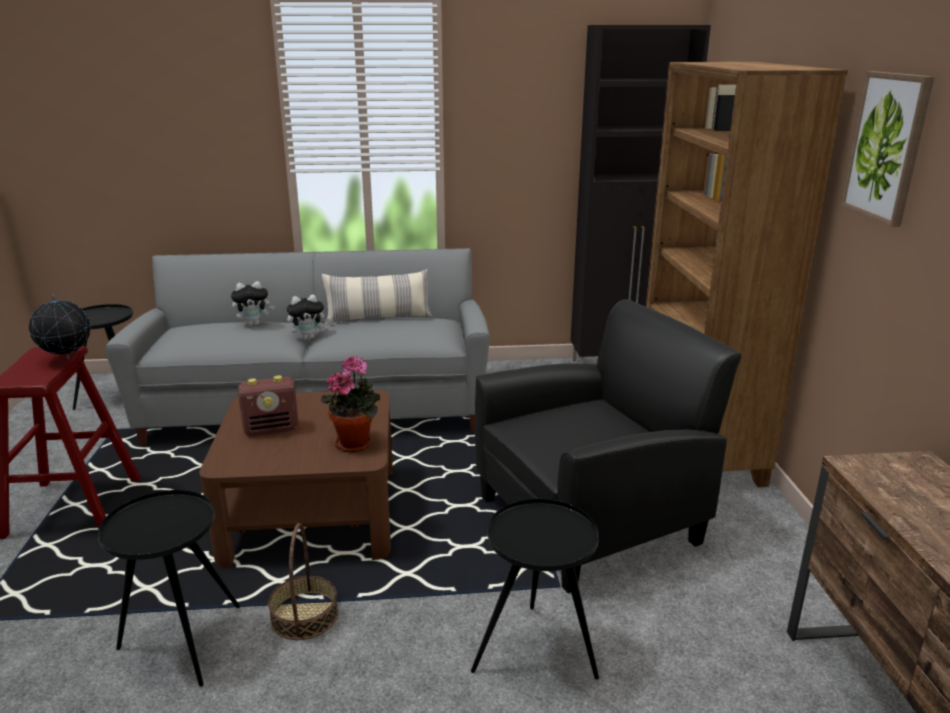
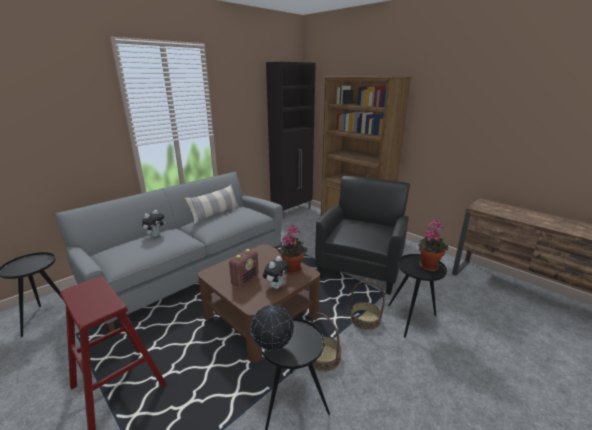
camera: 40 degrees left, 0 degrees up
(67, 359) = (107, 287): globe -> globe (273, 348)
(309, 337) = (193, 233): plush toy -> plush toy (276, 286)
(451, 605) = (365, 319): none -> basket
(562, 538) = (428, 265): none -> potted plant
(887, 147) = (436, 102): picture -> none

